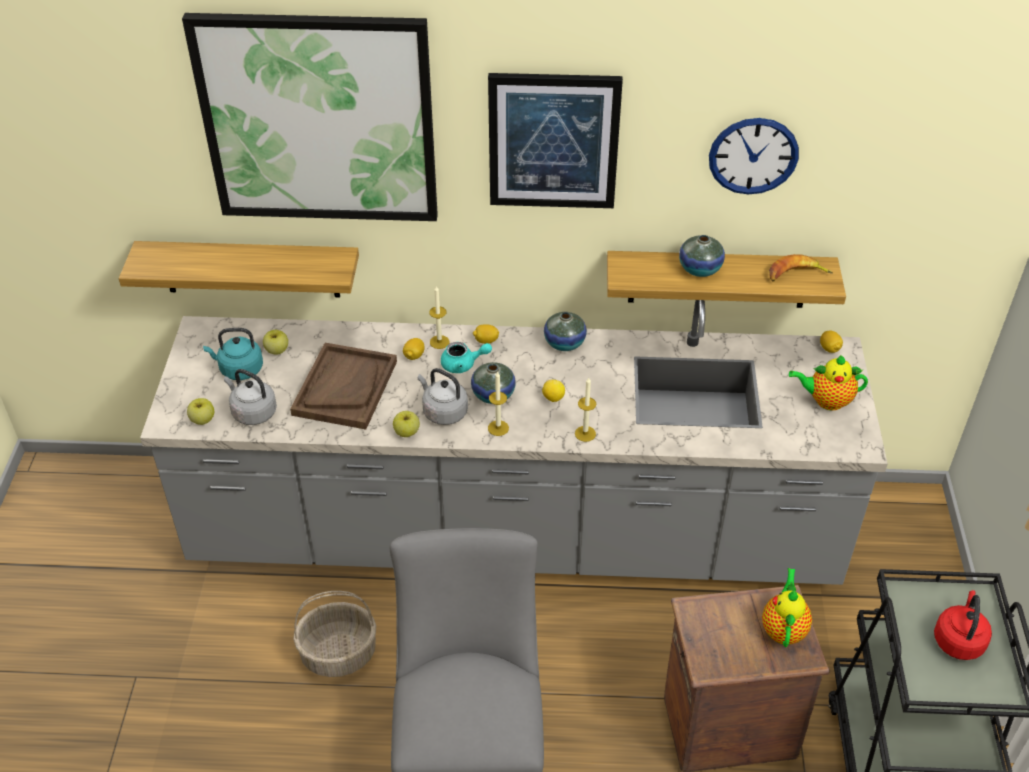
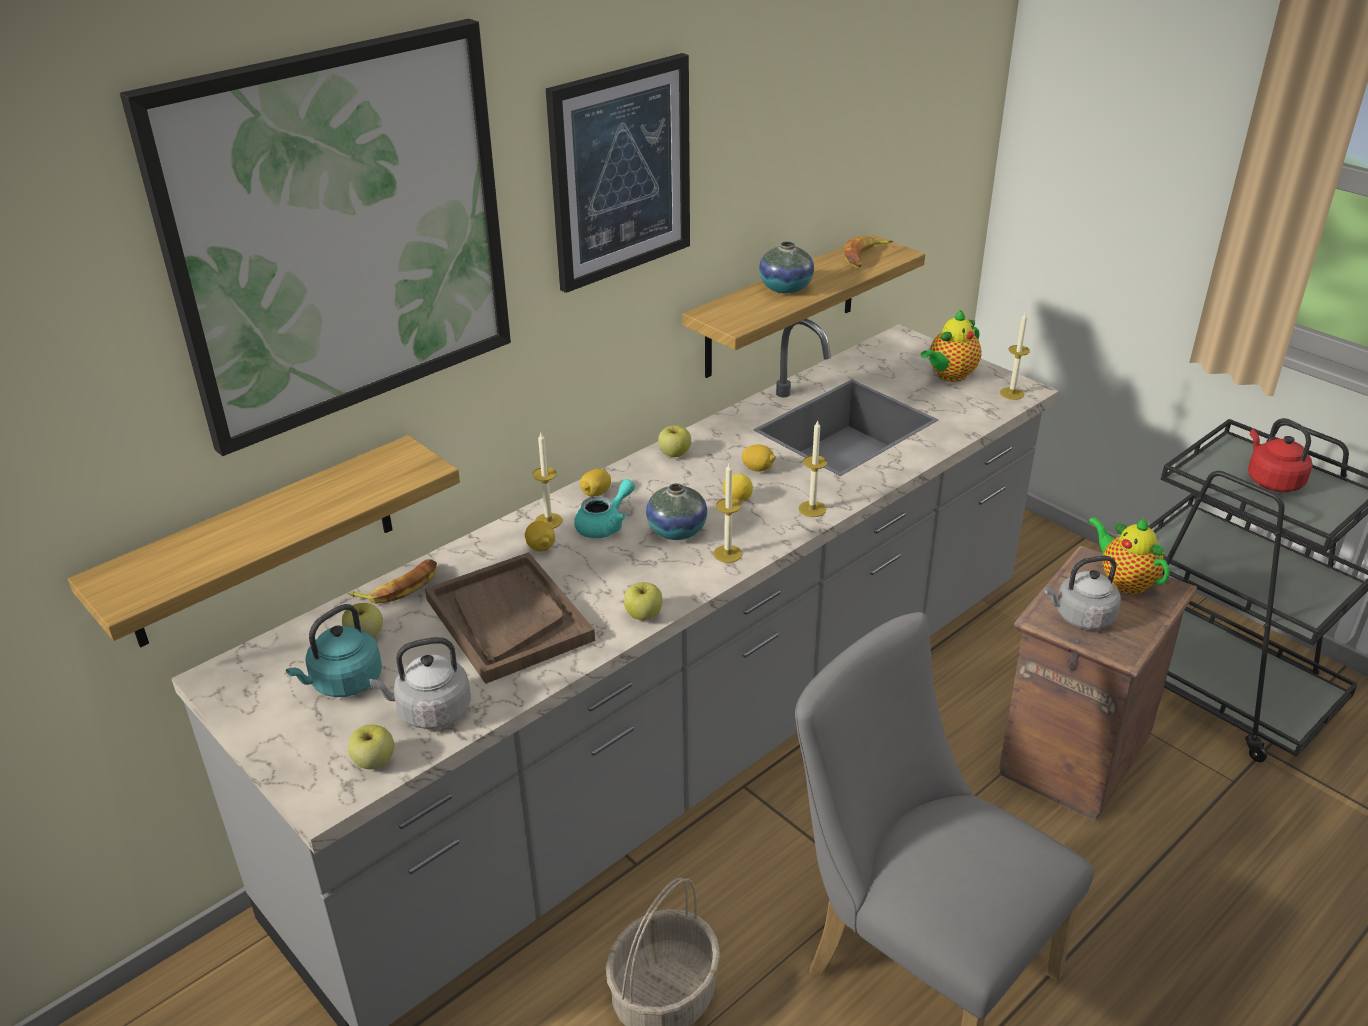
camera: 45 degrees left, 10 degrees down
(323, 333) = (399, 587): none -> banana
(443, 412) = (651, 574): grey kettle -> grey kettle (1081, 617)
(564, 343) = (674, 453): vase -> apple
(753, 156) = (801, 127): wall clock -> none
(829, 349) = (892, 342): lemon -> lemon (758, 468)
(847, 443) = (1012, 393): none -> candle

